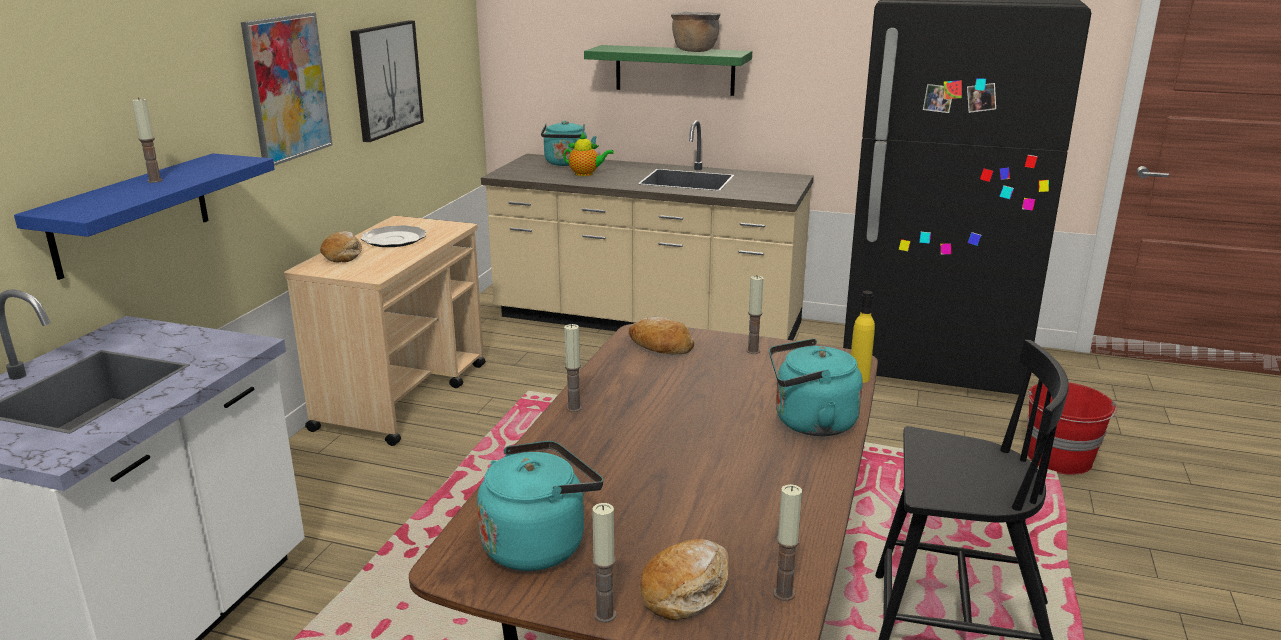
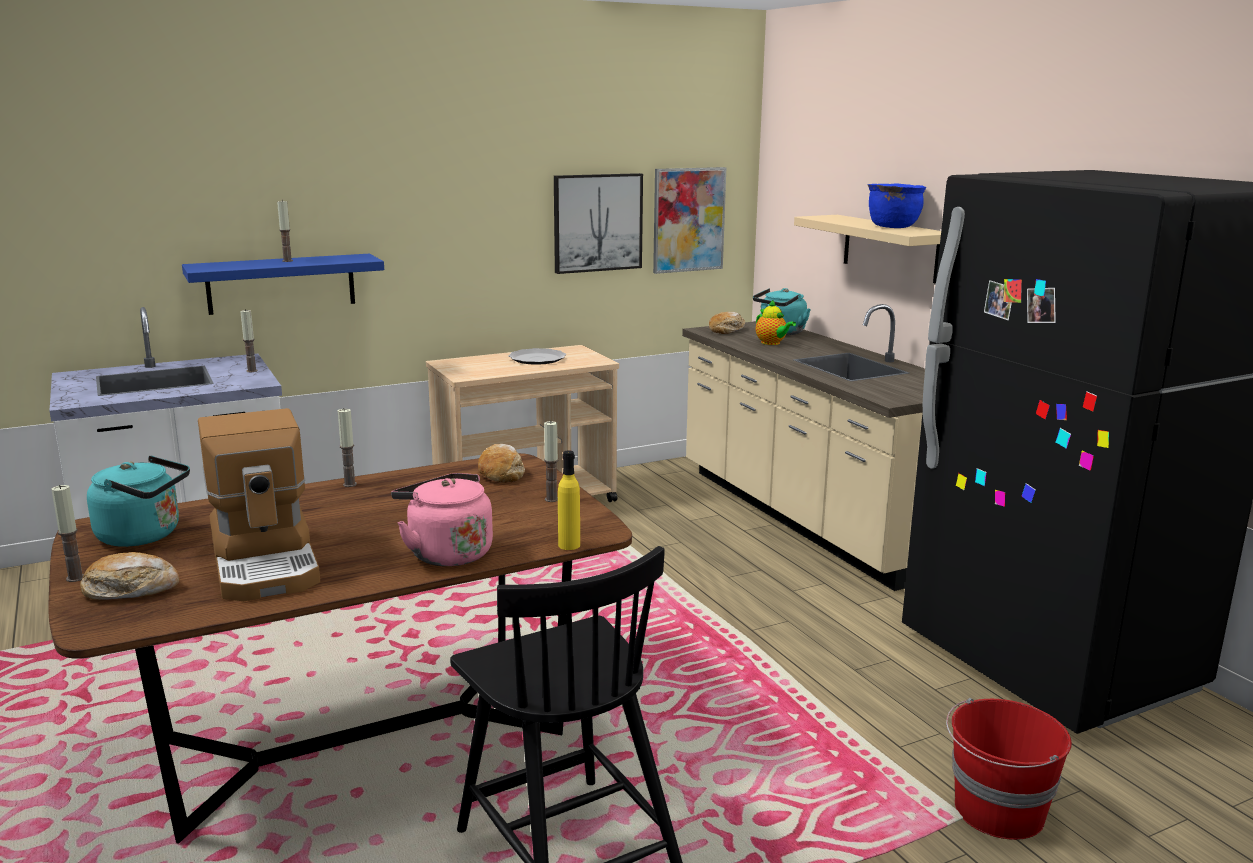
camera: 45 degrees right, 5 degrees down
(287, 88) = (464, 214): picture -> picture (688, 220)
(343, 255) = (482, 360): bread -> bread (727, 330)
(674, 70) = (890, 248): green shelf -> beige shelf
(694, 51) = (893, 227): brown cooking pot -> blue cooking pot
(717, 501) = (267, 562): none -> coffee machine
(784, 594) = (157, 618): candle -> candle (252, 371)
(809, 423) = (446, 553): turquoise kettle -> pink kettle

